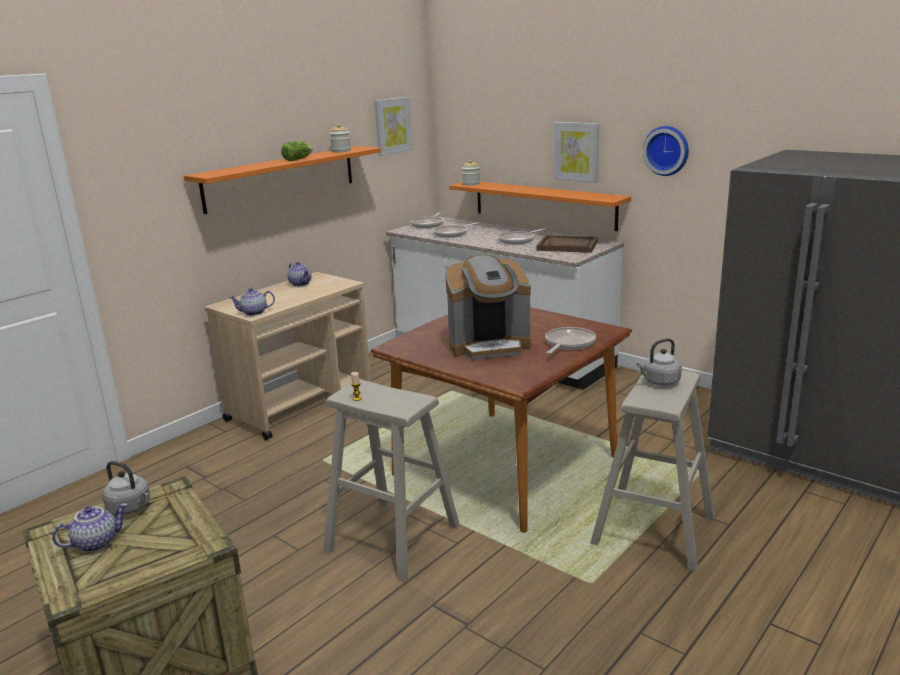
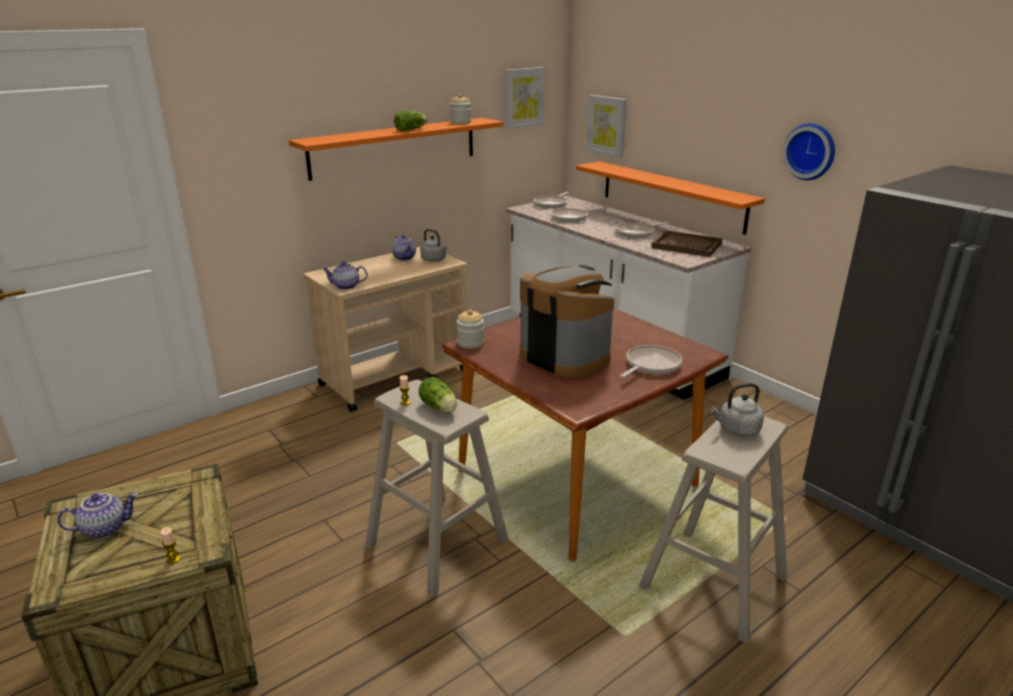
camera: 10 degrees right, 5 degrees up
(131, 508) = (153, 493): grey kettle -> grey kettle (434, 260)
(180, 556) = (173, 559): none -> candle
(392, 398) = (440, 408): none -> lettuce
(471, 184) = (599, 166): jar -> jar (470, 343)
(489, 346) = (564, 356): coffee machine -> coffee machine turned 135 degrees counterclockwise
(576, 151) = (712, 142): picture -> picture (607, 125)

